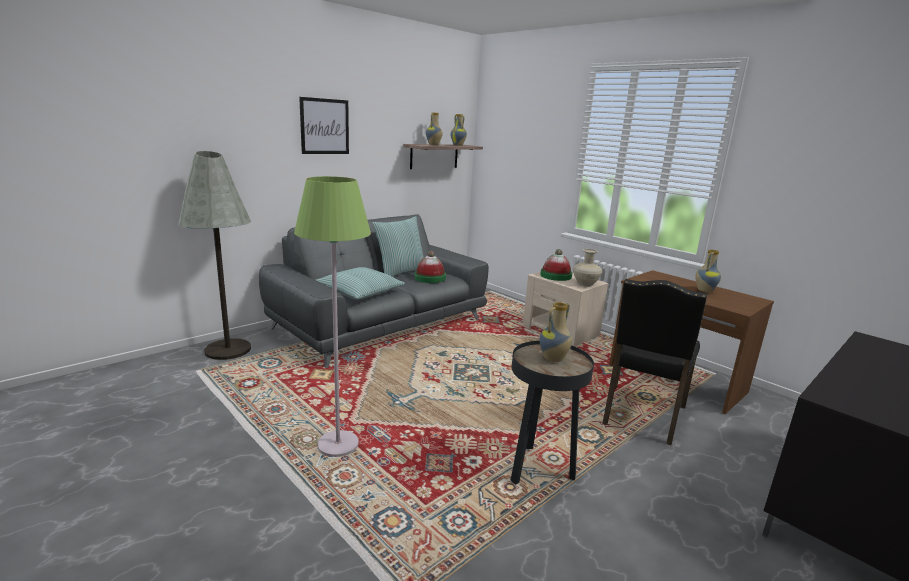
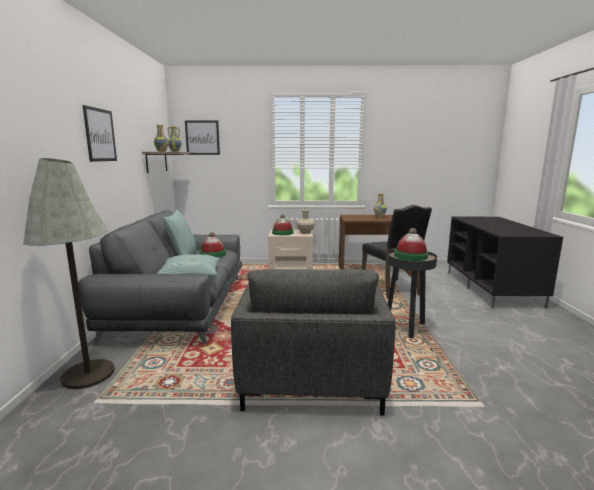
camera: 45 degrees left, 5 degrees down
(337, 445) = (311, 374): green floor lamp -> grey armchair
(505, 128) = (202, 137): none -> picture
(553, 359) = (410, 256): vase -> hat

